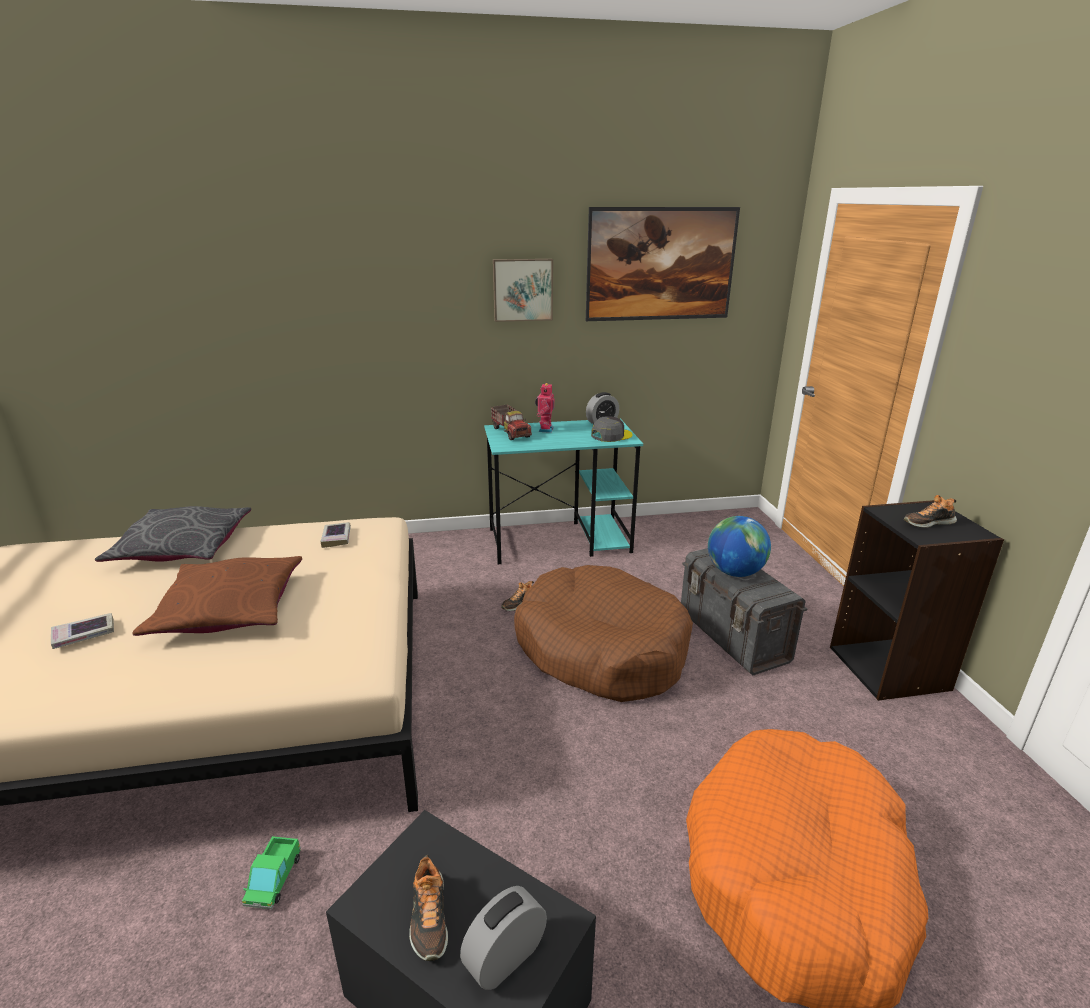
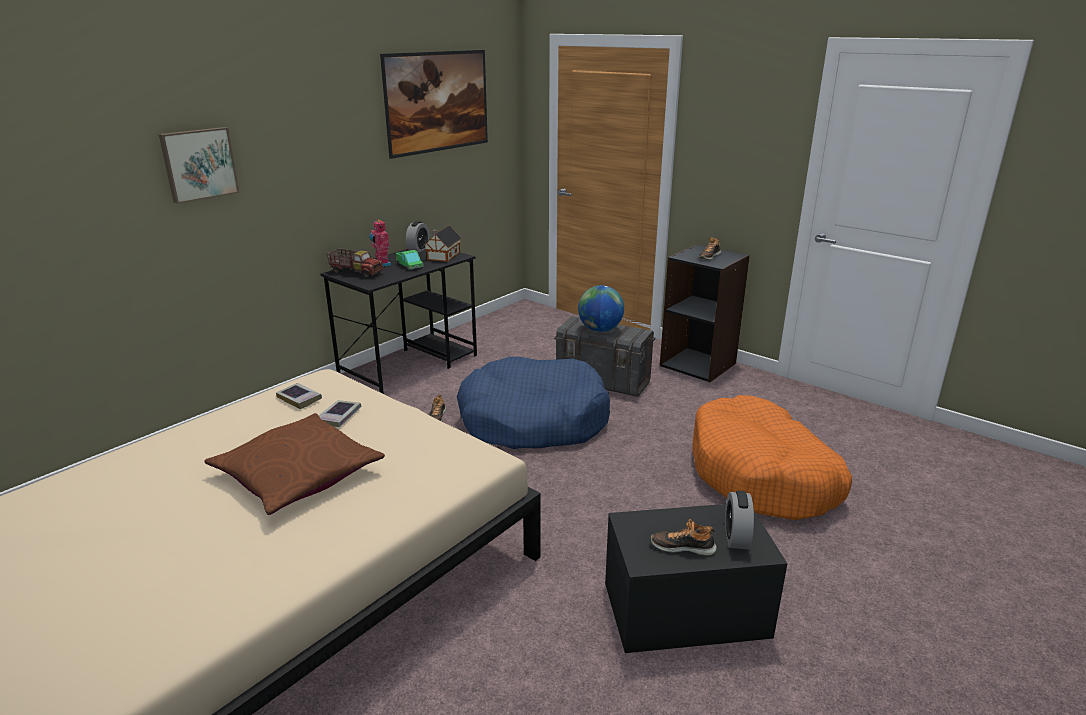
camera: 40 degrees left, 0 degrees up
(84, 634) = (188, 547): book -> book (339, 417)
(182, 547) = (145, 460): grey pillow -> none
(274, 879) = (500, 641): toy truck -> toy truck (410, 266)
(429, 917) = (682, 546): shoe -> shoe turned 150 degrees clockwise
(522, 290) = (336, 135): picture -> picture (199, 164)
(560, 541) = (410, 366): turquoise desk -> black desk
(601, 648) = (533, 420): brown dog bed -> blue dog bed
(611, 435) = (442, 256): grey cap -> toy house

